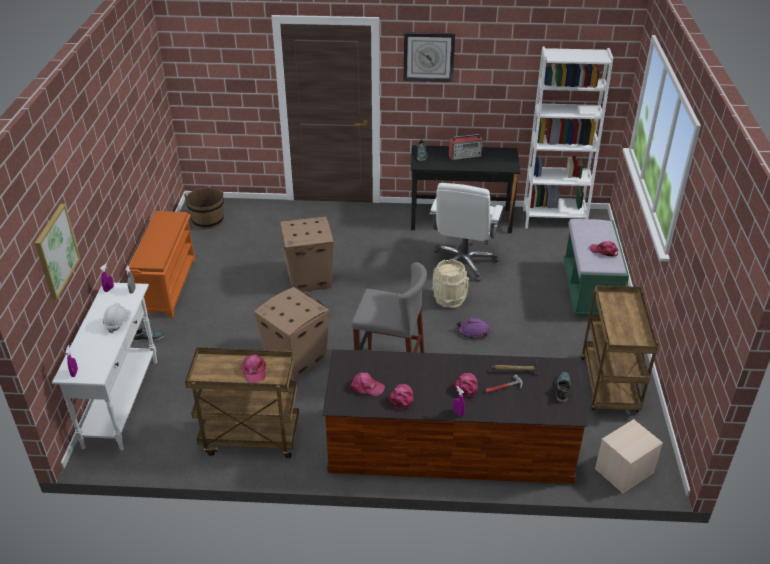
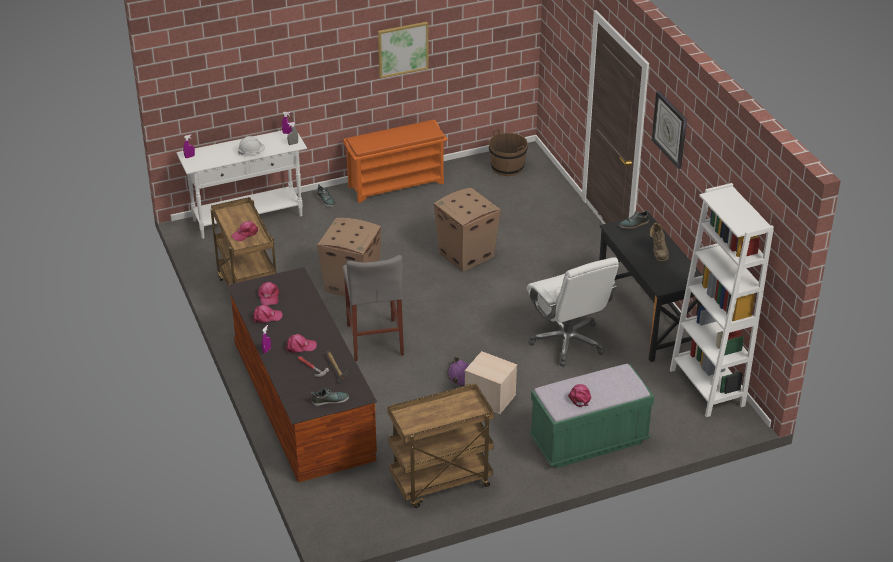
camera: 65 degrees right, 0 degrees up
(56, 251) = (237, 74): picture -> picture (402, 49)
(449, 299) = (499, 348): beige bucket -> none
(463, 262) = (568, 342): white office chair -> white office chair turned 105 degrees counterclockwise
(465, 155) = (658, 252): radio -> brown boot
(624, 471) = (330, 511): beige storage box -> beige storage box (489, 397)

